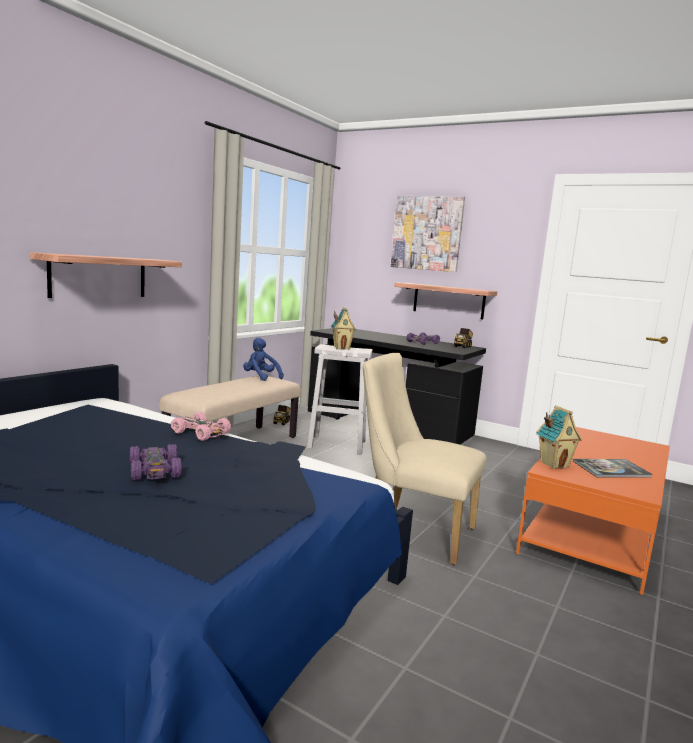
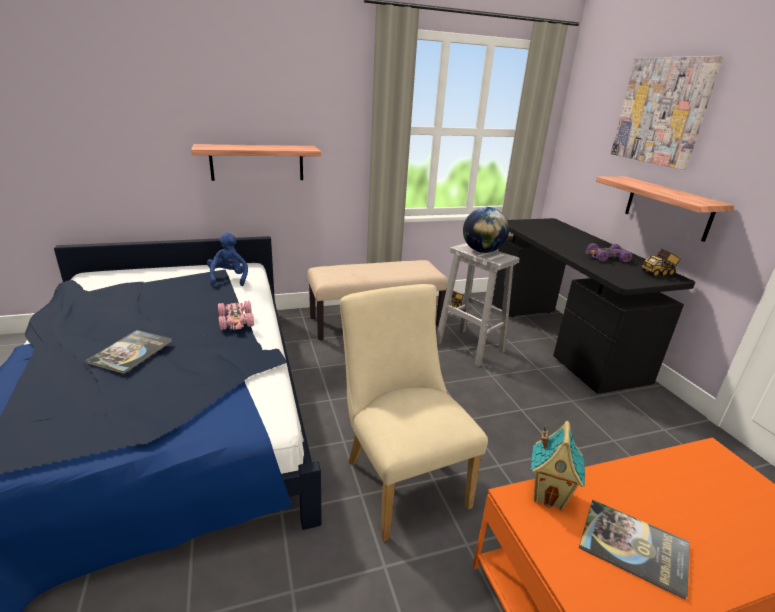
camera: 40 degrees right, 15 degrees up
(155, 471) = (131, 352): purple toy car -> book
(260, 377) = (416, 263): blue plush toy -> blue plush toy (229, 278)
(341, 348) = (482, 251): toy house -> globe

